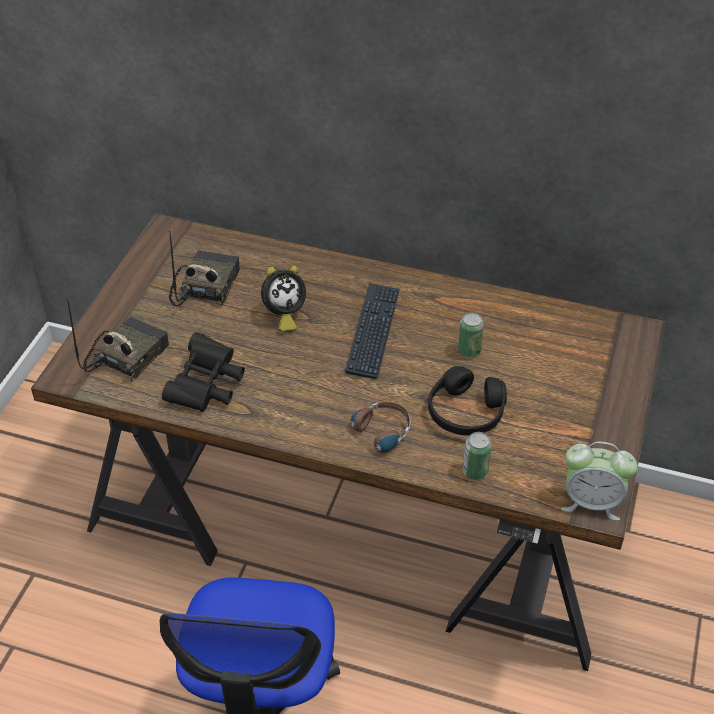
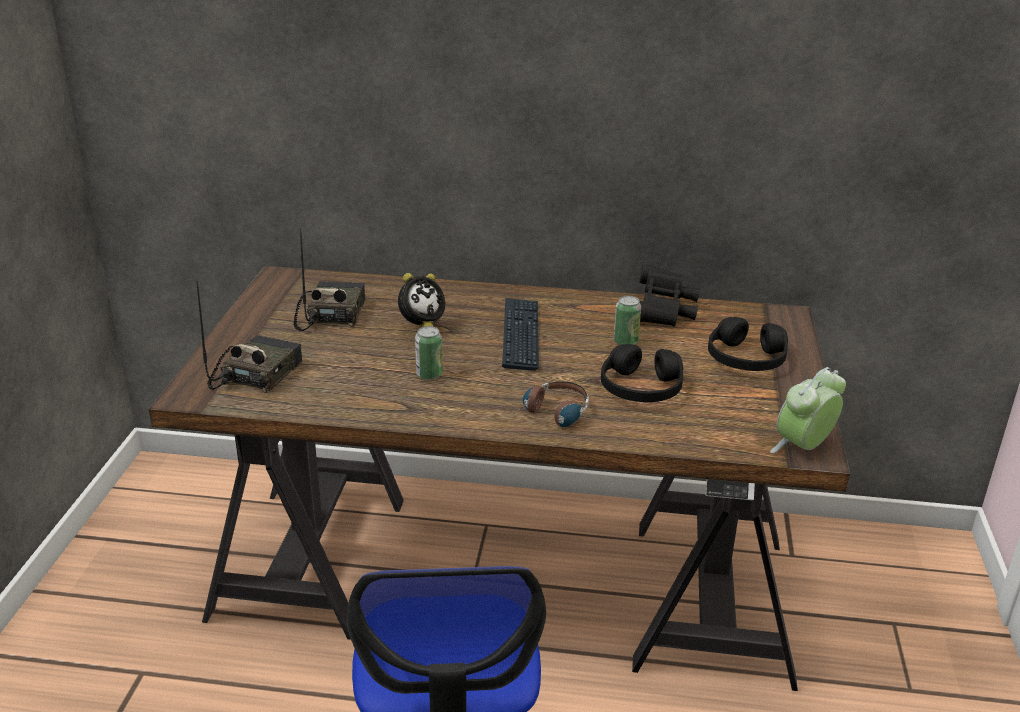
camera: 10 degrees left, 15 degrees down
(206, 387) = (352, 391): black binoculars -> black binoculars (664, 312)
(475, 471) = (670, 434): can -> can (429, 374)
(576, 386) = (746, 359): none -> black headphones
(591, 502) = (803, 447): alarm clock -> alarm clock turned 135 degrees clockwise

